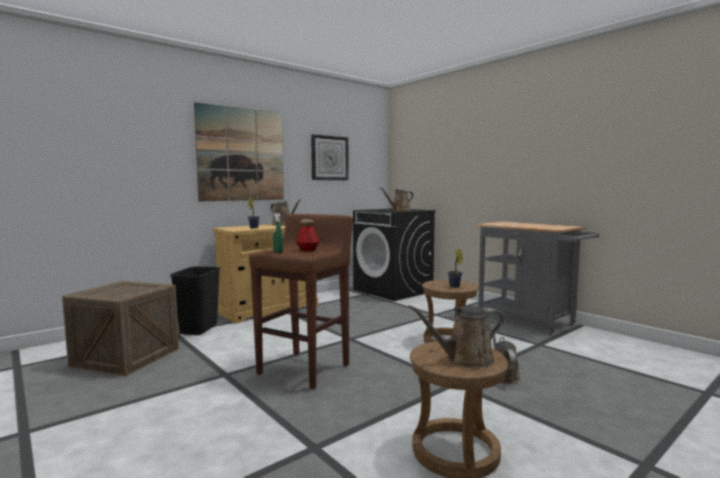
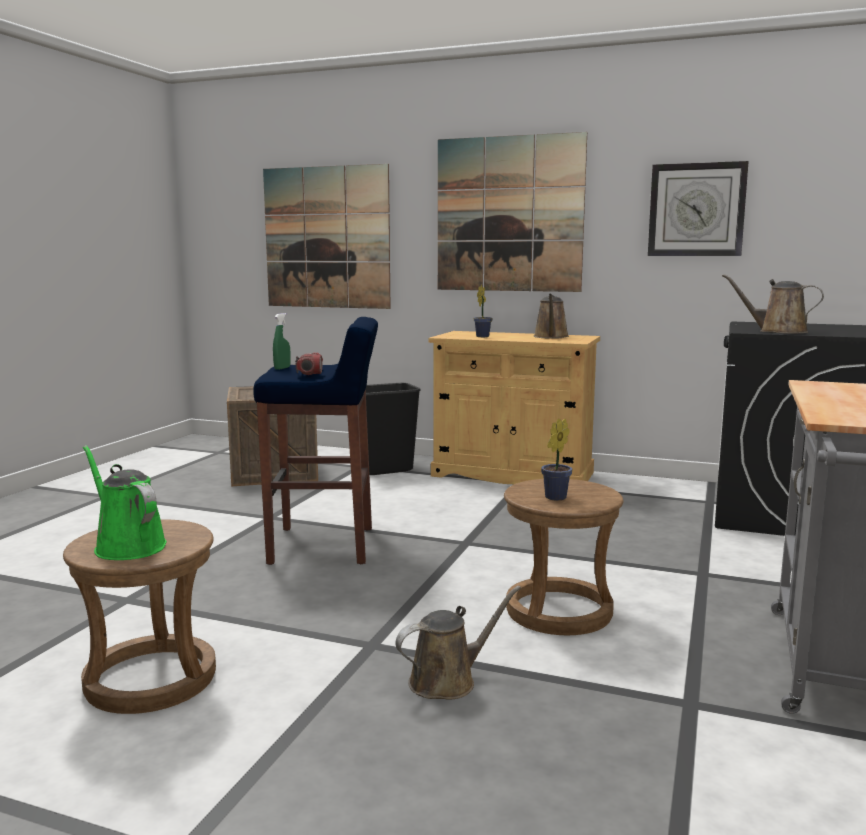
camera: 60 degrees right, 5 degrees up
(99, 164) = (326, 238): none -> picture
(305, 369) = (324, 546): brown stool -> blue stool
(307, 250) = (312, 371): bottle -> flashlight
(465, 359) = (127, 546): brown watering can -> green watering can

